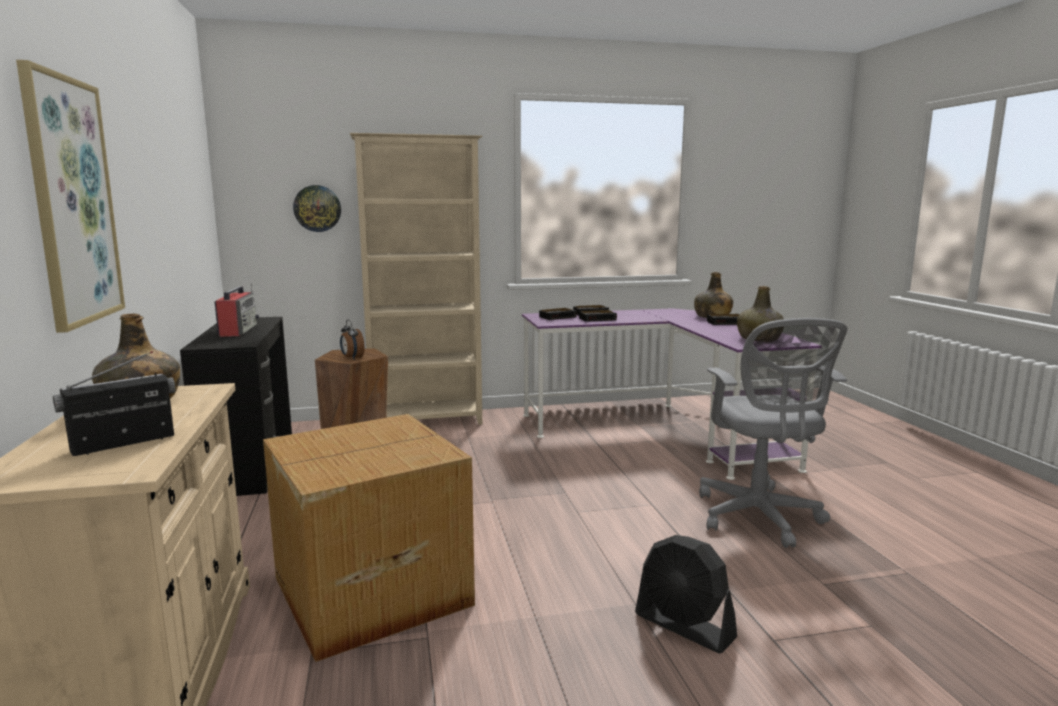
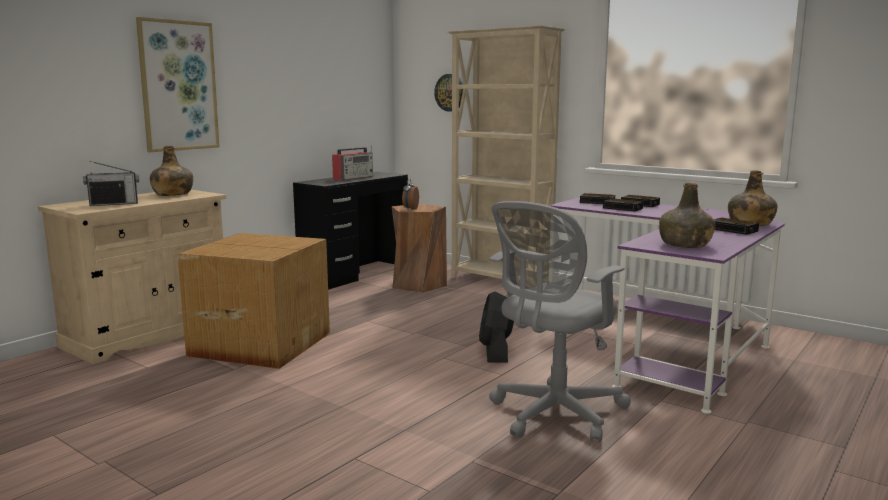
camera: 50 degrees right, 0 degrees up
(124, 443) = (114, 204): radio -> radio turned 150 degrees clockwise
(684, 626) = (333, 426): black fan -> black fan (496, 352)

